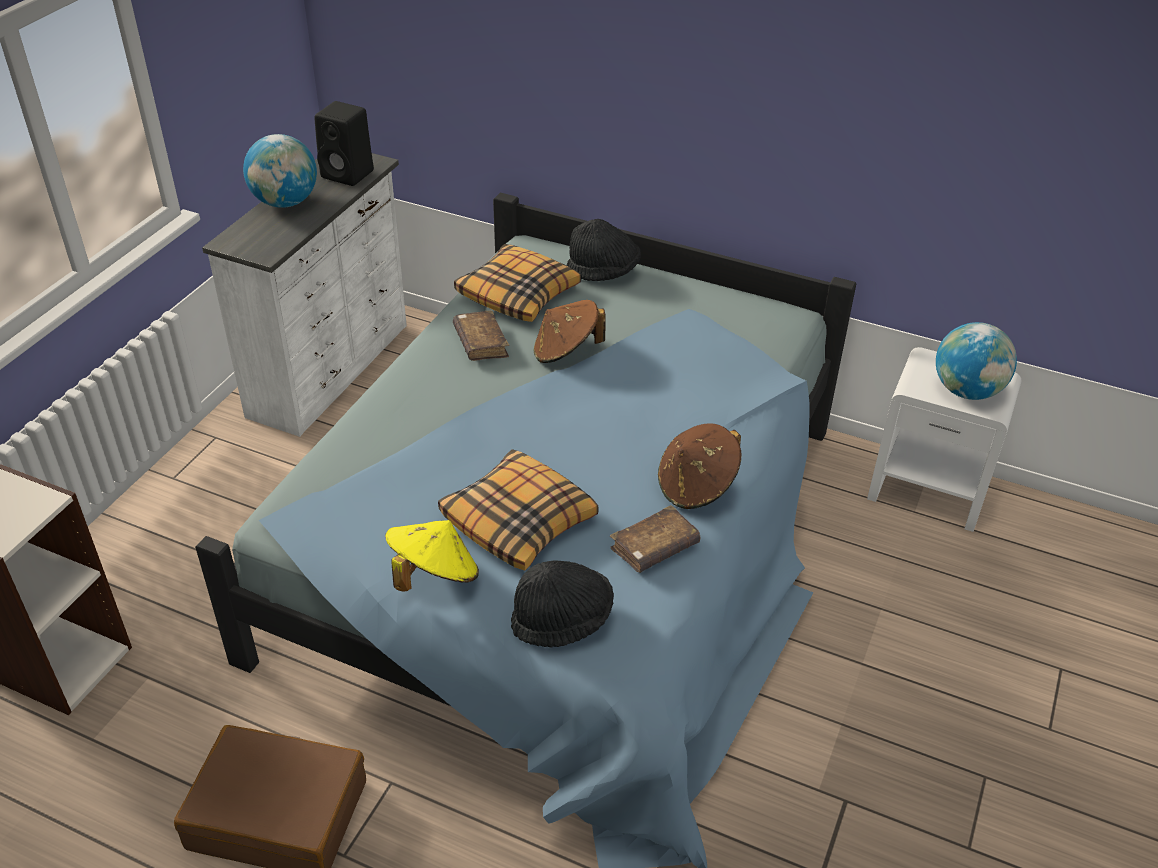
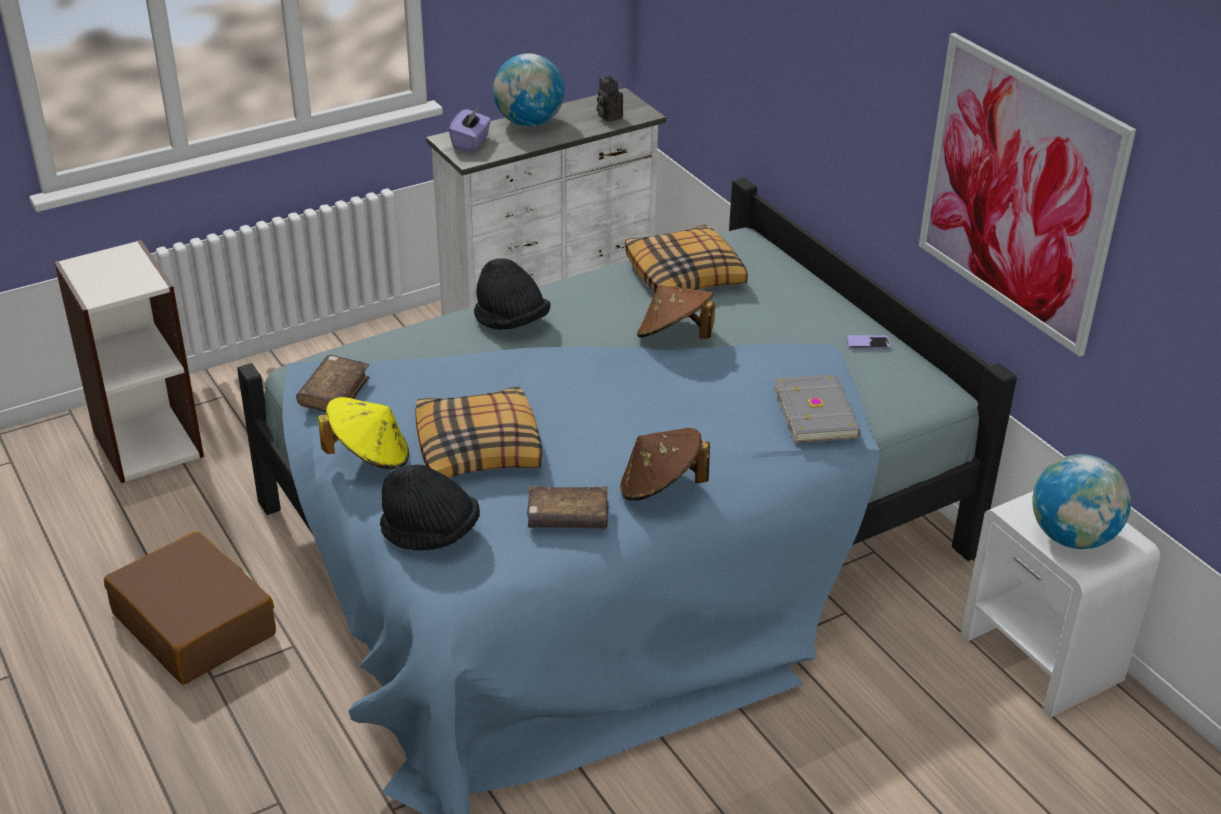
camera: 35 degrees right, 5 degrees down
(252, 239) = (471, 143): none -> purple tissue box
(349, 174) = (608, 116): black speaker -> camera
(481, 343) = (605, 302): brown book -> brown book (334, 393)
(603, 272) = (787, 284): black hat -> black hat (511, 322)
(709, 298) = (868, 344): none -> phone
(739, 369) = (817, 412): none -> grey book
(840, 131) = (1019, 192): none -> picture

